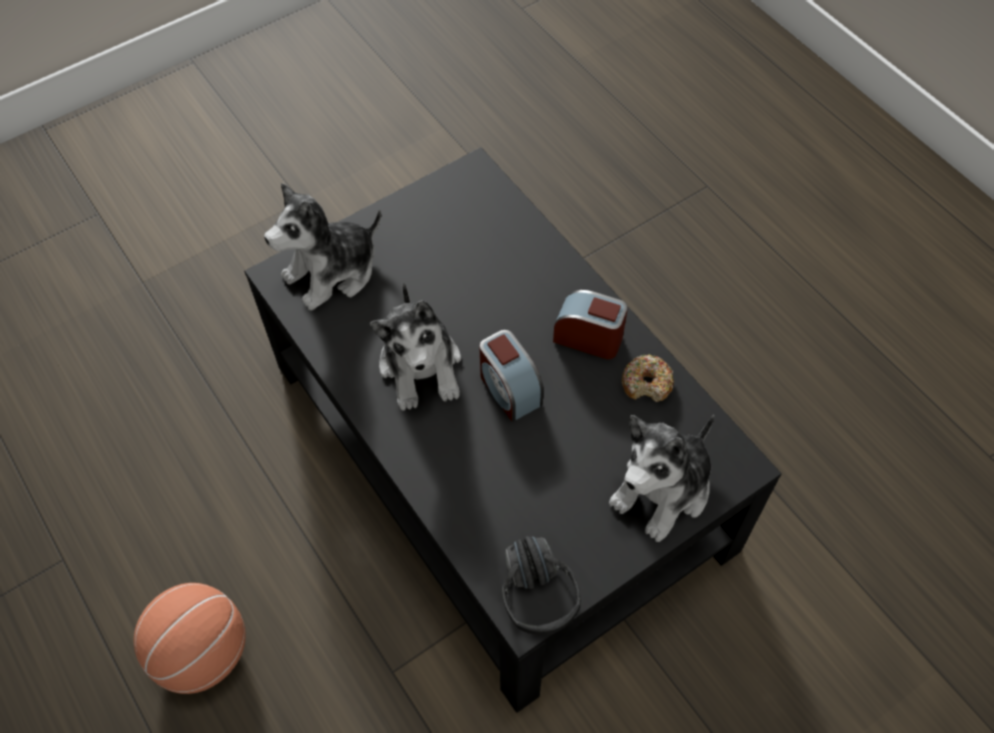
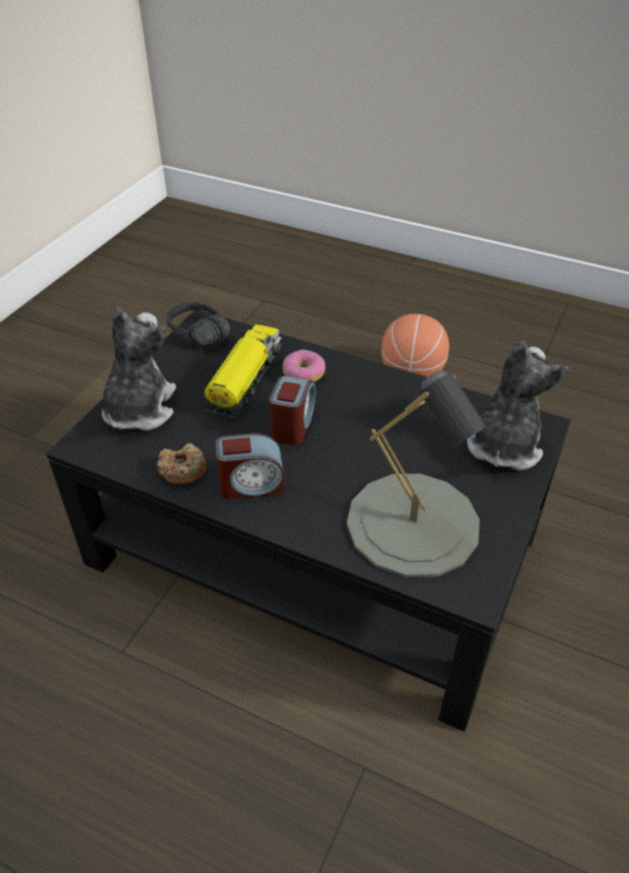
camera: 150 degrees right, 15 degrees down
(421, 366) = (371, 412): plush toy -> none
(453, 456) = (303, 373): none -> donut
(474, 239) = (413, 523): none -> grey table lamp
(509, 389) = (293, 424): alarm clock -> alarm clock turned 75 degrees clockwise
(524, 478) = (244, 380): none -> toy truck

